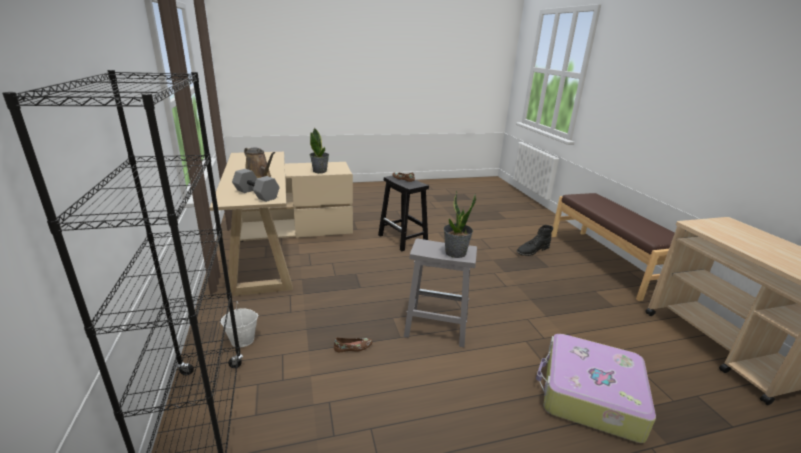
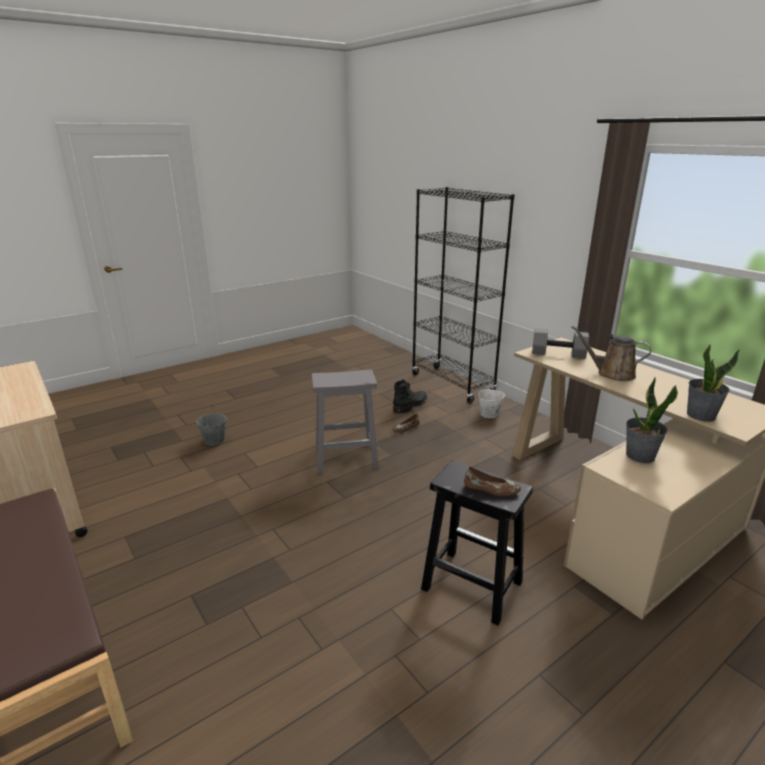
camera: 160 degrees right, 0 degrees up
(455, 253) = (331, 377): potted plant -> potted plant (700, 415)
(532, 250) = (208, 641): black boot -> black boot (411, 405)
(589, 395) = (214, 441): suitcase -> grey bucket

